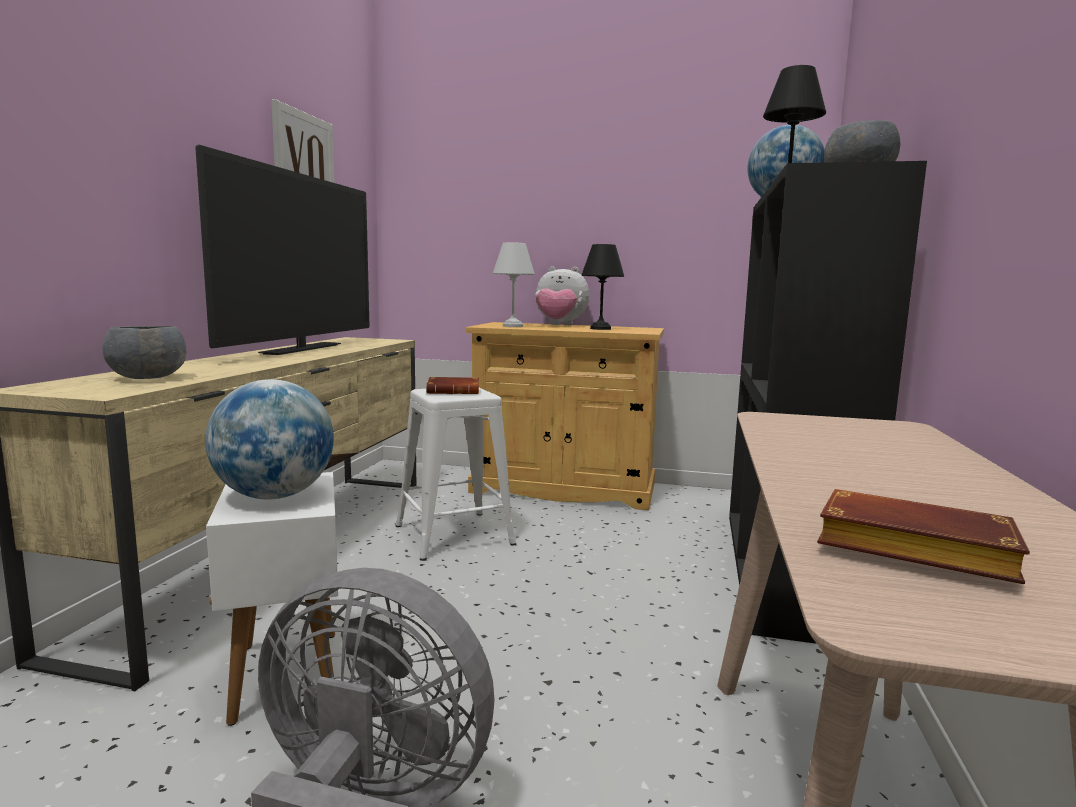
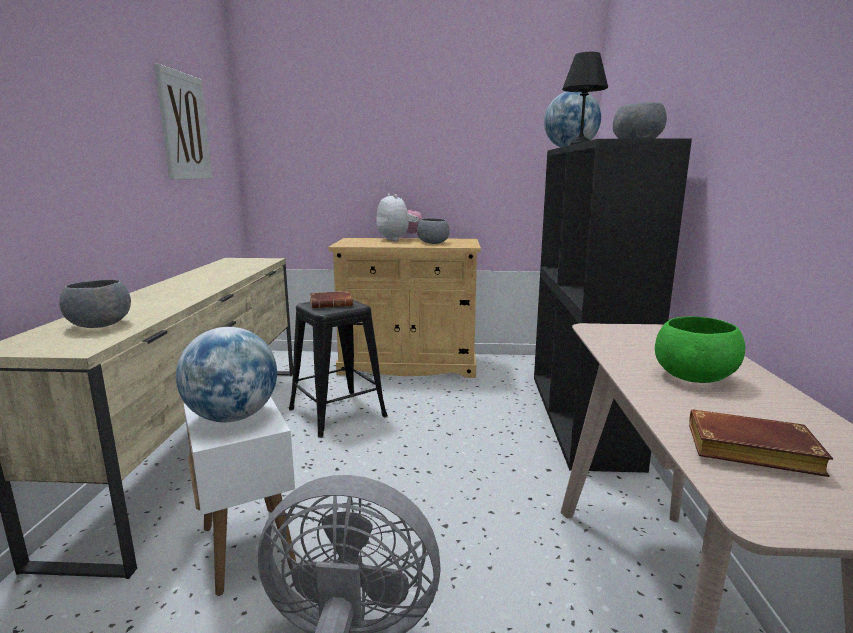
camera: 10 degrees left, 5 degrees up
(302, 349) = (202, 276): television -> none
(454, 534) = (337, 412): white stool -> black stool
(512, 326) = (363, 244): white table lamp -> none
(559, 325) = (398, 239): plush toy -> plush toy turned 120 degrees counterclockwise
(601, 329) = (433, 243): black table lamp -> grey bowl
(878, 469) = (692, 377): none -> green bowl

